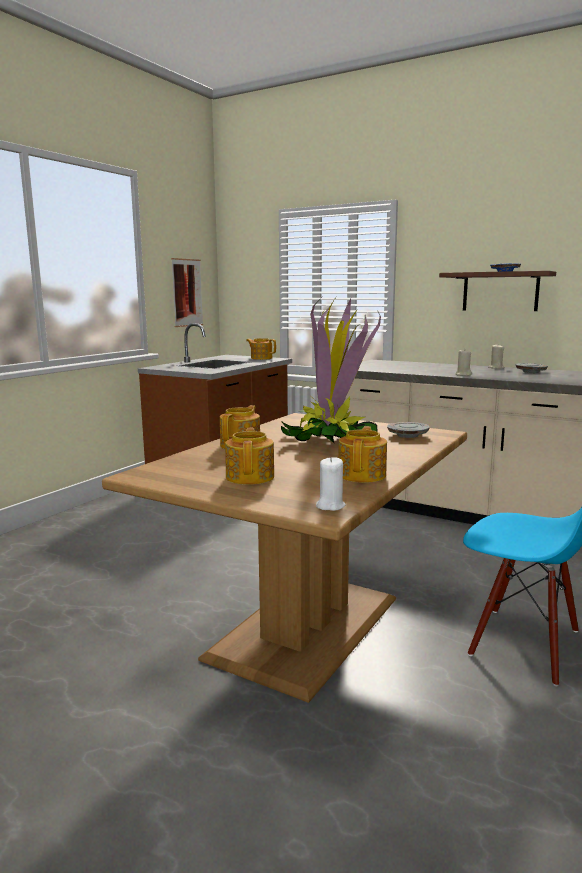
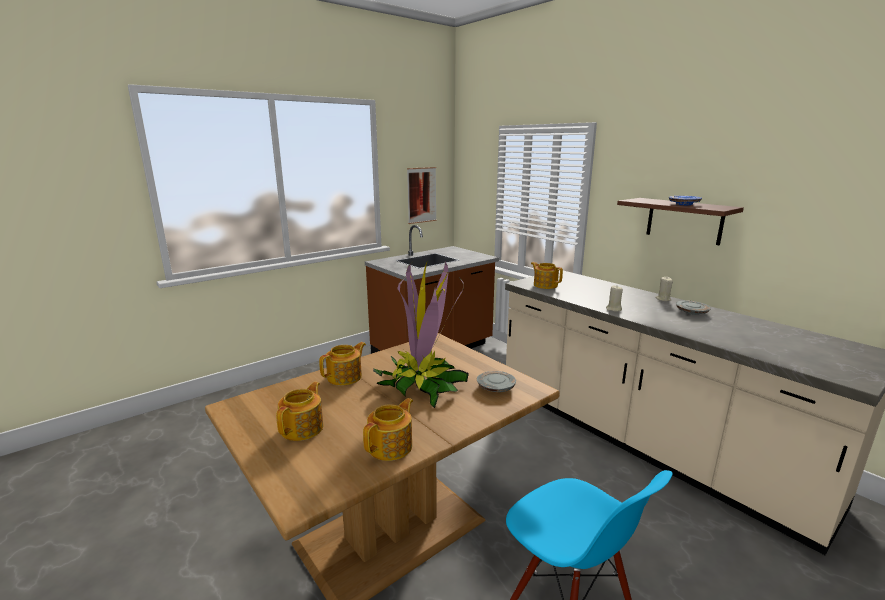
camera: 20 degrees right, 5 degrees up
(261, 358) = (473, 255): teapot -> teapot (545, 285)
(330, 506) = (314, 491): white candle -> none

